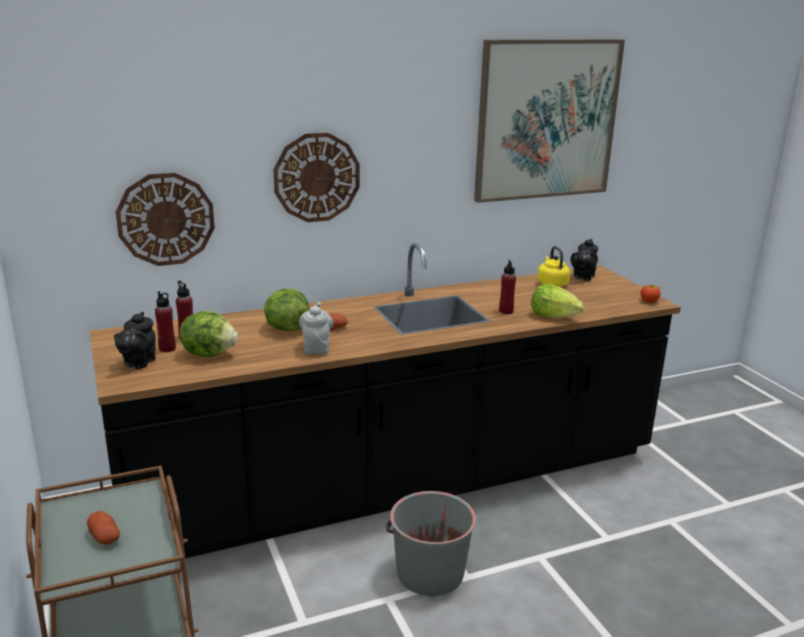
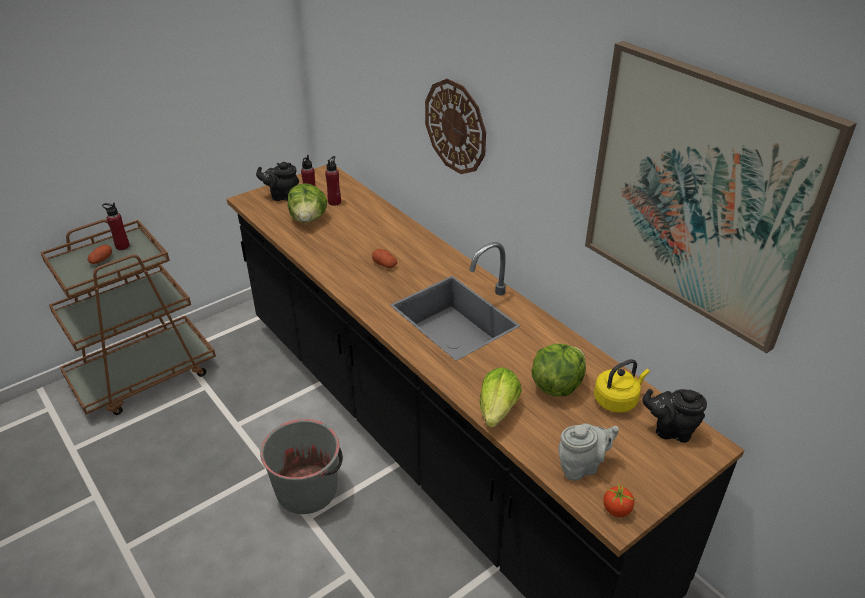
camera: 75 degrees right, 15 degrees up
(166, 219) = (368, 106): wall clock -> none
(286, 328) = (373, 240): lettuce -> lettuce (556, 385)
(316, 348) = (338, 264): grey teapot -> grey teapot (581, 466)
(506, 311) = (491, 368): red bottle -> red bottle (122, 246)

